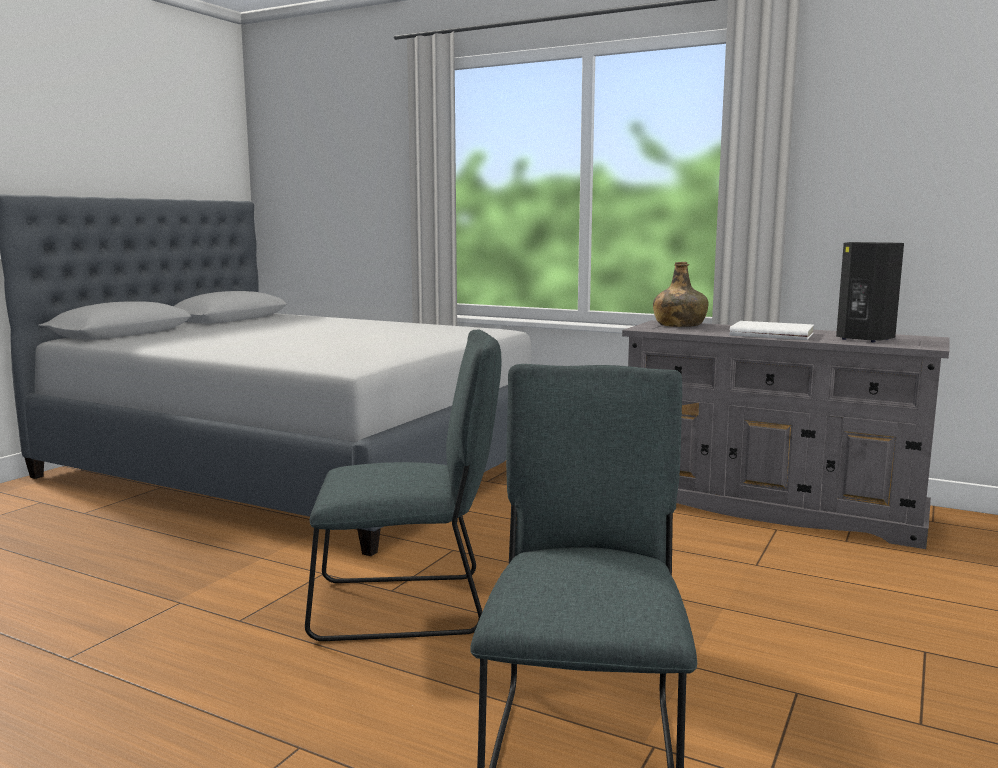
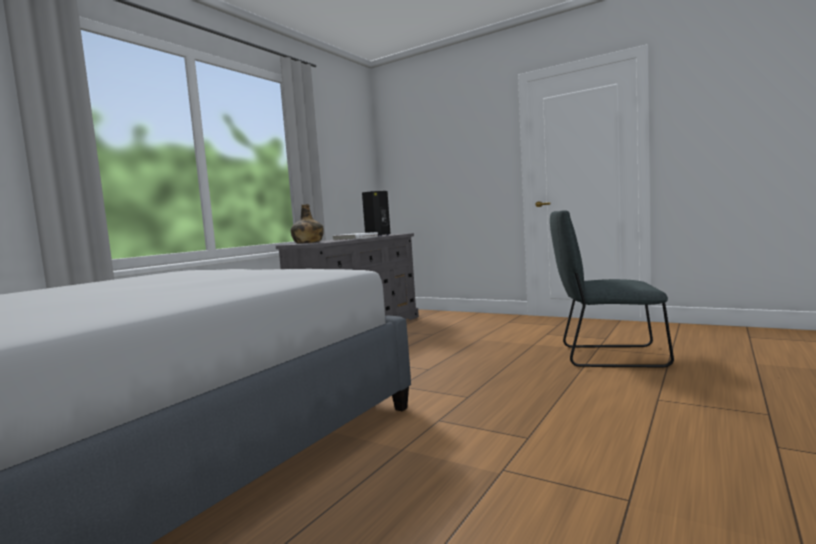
camera: 85 degrees left, 5 degrees down
(408, 607) = (491, 391): grey chair -> none

